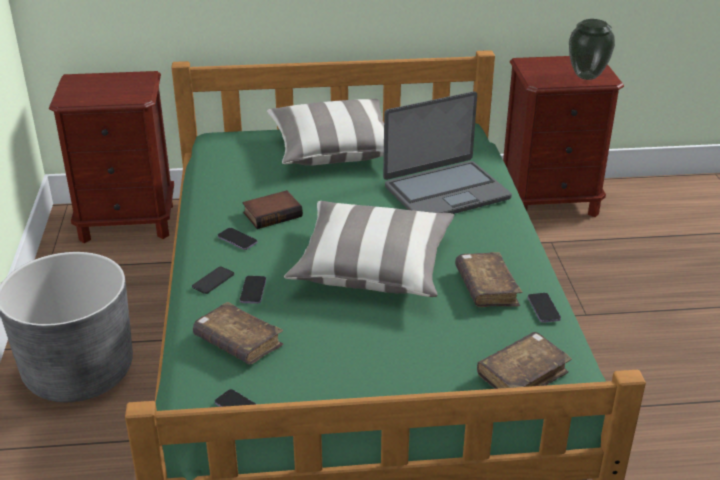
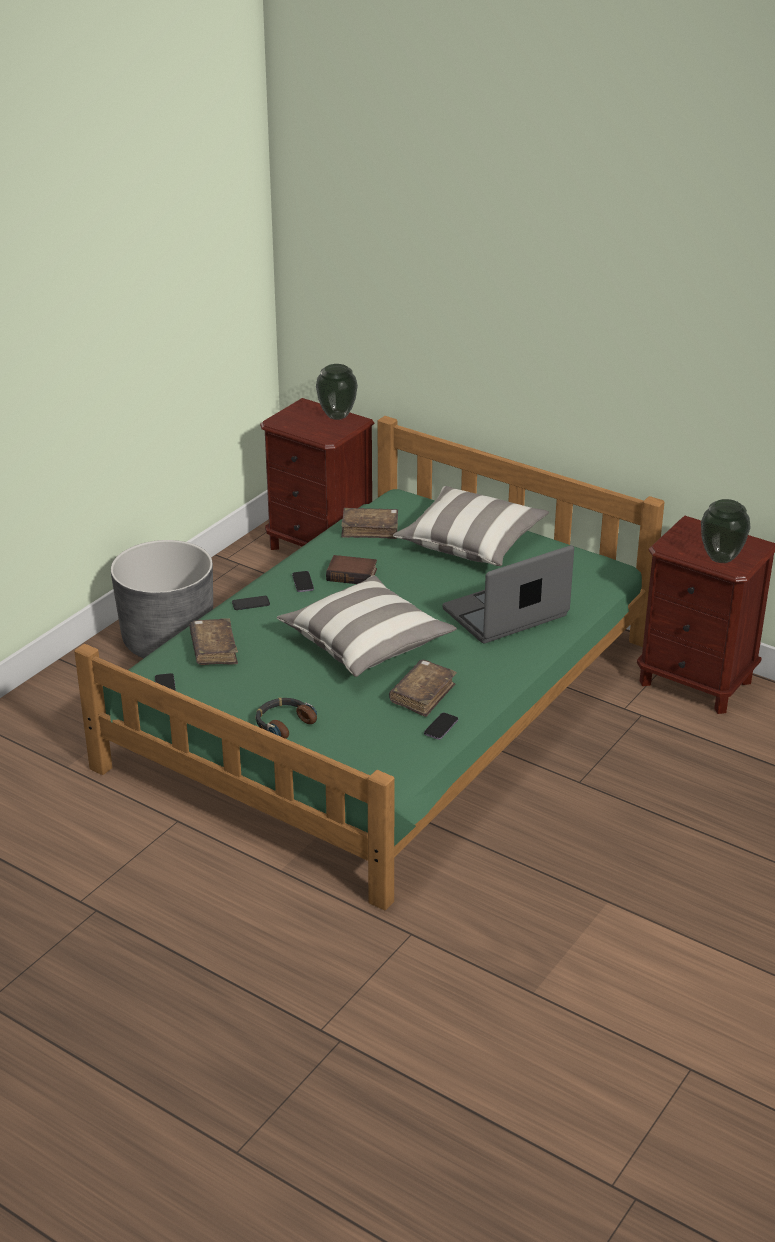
camera: 40 degrees right, 0 degrees up
(121, 78) = (337, 416): none -> vase
(253, 291) = (266, 622): phone -> none
(410, 380) = (283, 723): none -> headphones
(445, 191) = (506, 614): laptop -> laptop turned 135 degrees clockwise
(522, 375) = (357, 757): brown book -> brown book (370, 529)

